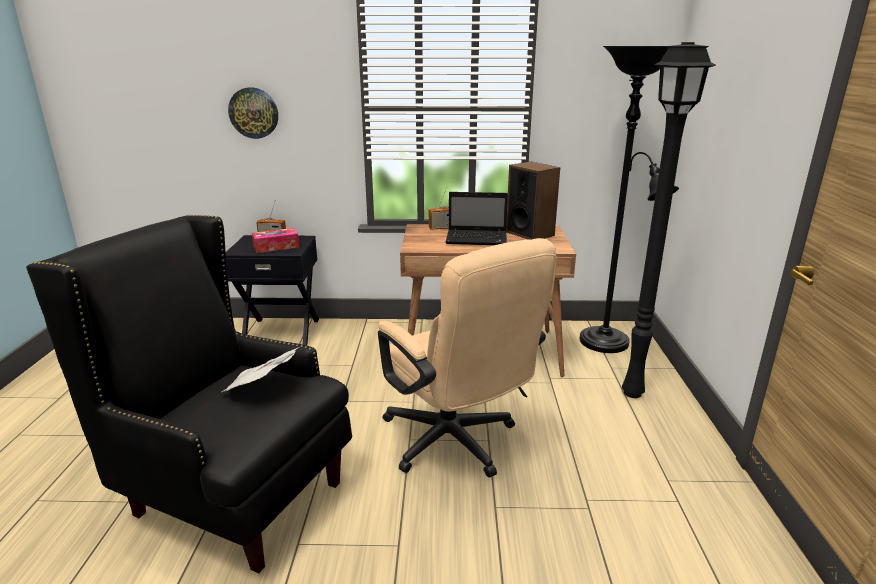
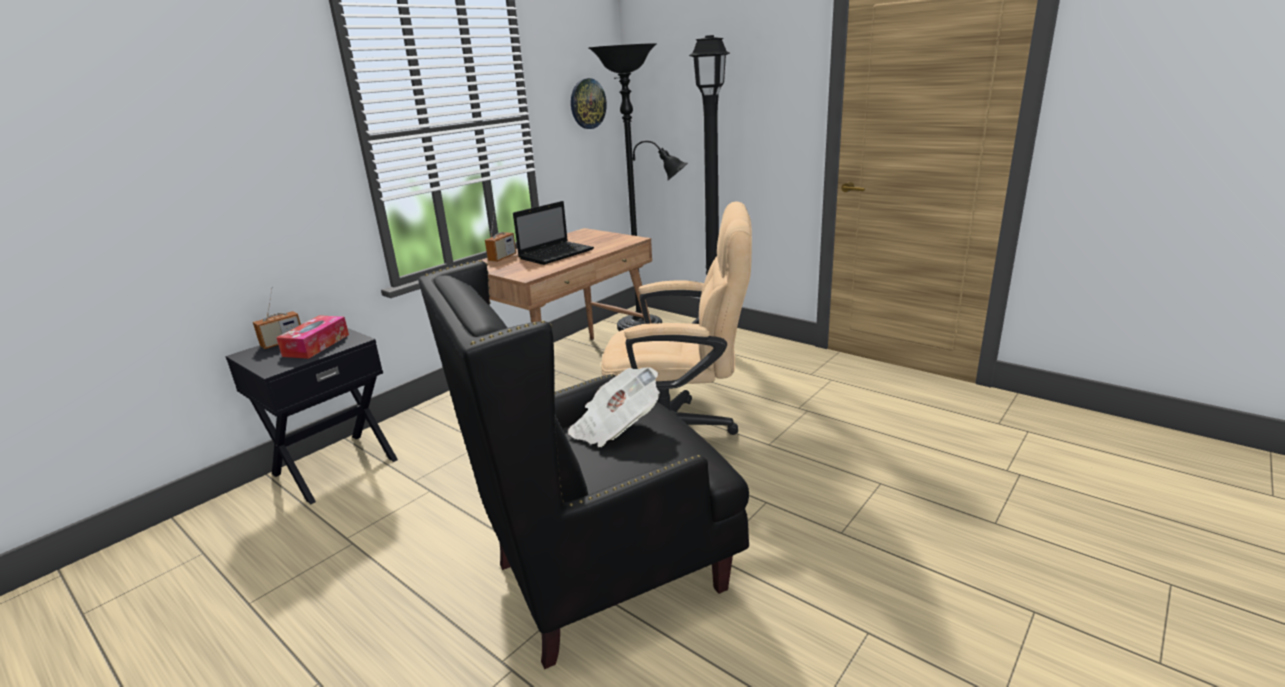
camera: 50 degrees left, 0 degrees up
(254, 113) = (207, 165): wall clock -> wall clock (587, 103)
(530, 233) = (583, 238): speaker -> none

